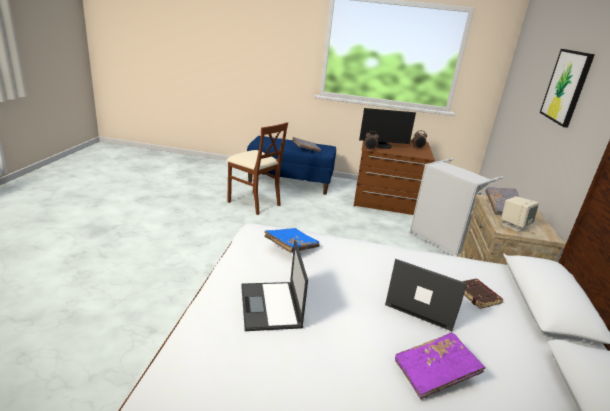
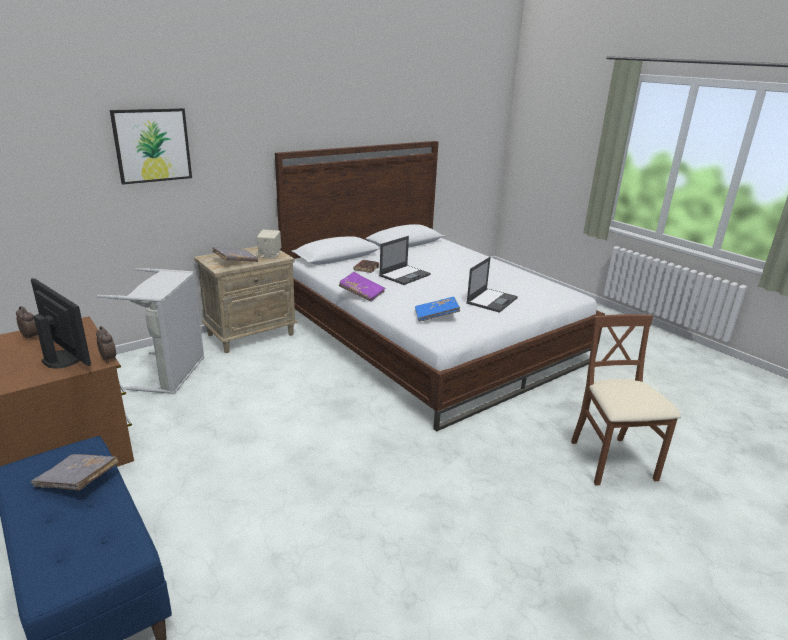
camera: 135 degrees left, 0 degrees up
(254, 203) = (258, 550): brown chair -> brown chair (612, 461)
(422, 303) = (405, 275): laptop -> laptop turned 120 degrees counterclockwise
(434, 373) = (447, 265): purple book -> purple book (361, 293)

